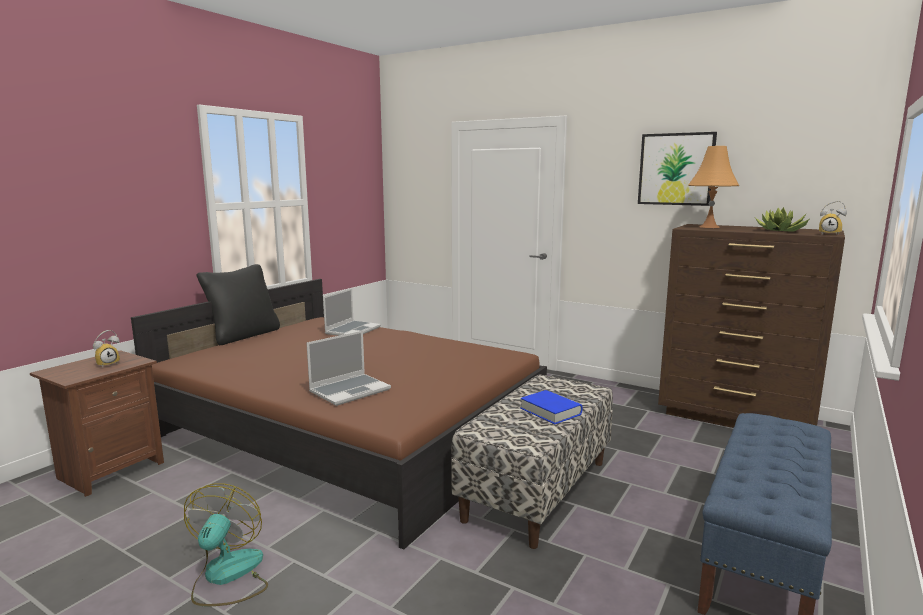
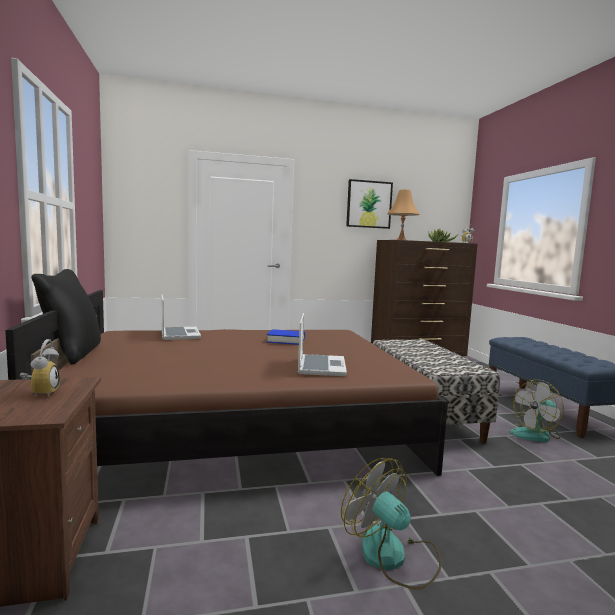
camera: 45 degrees left, 5 degrees down
(550, 411) = (437, 354): blue book -> blue book (286, 340)
(634, 574) = (536, 434): none -> fan

